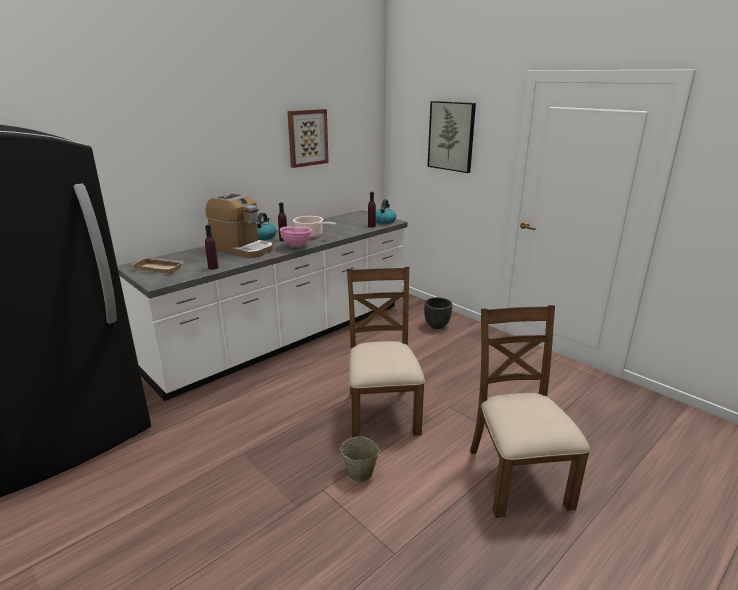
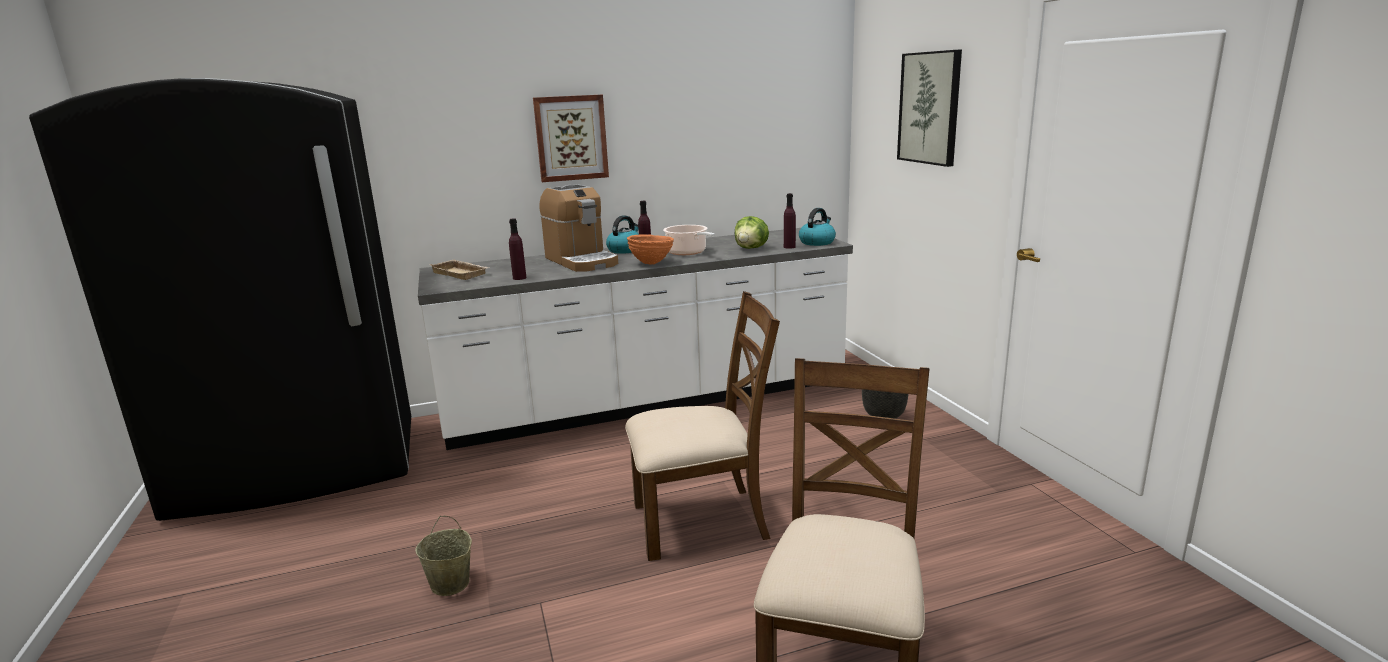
camera: 25 degrees right, 5 degrees down
(296, 246) = (651, 263): pink bowl -> orange bowl
(307, 137) = (710, 114): picture -> picture (571, 138)
(349, 229) = (751, 248): none -> lettuce
(360, 473) = (606, 595): beige bucket -> beige bucket (451, 584)
(382, 412) = (701, 521): brown chair -> brown chair turned 60 degrees clockwise

